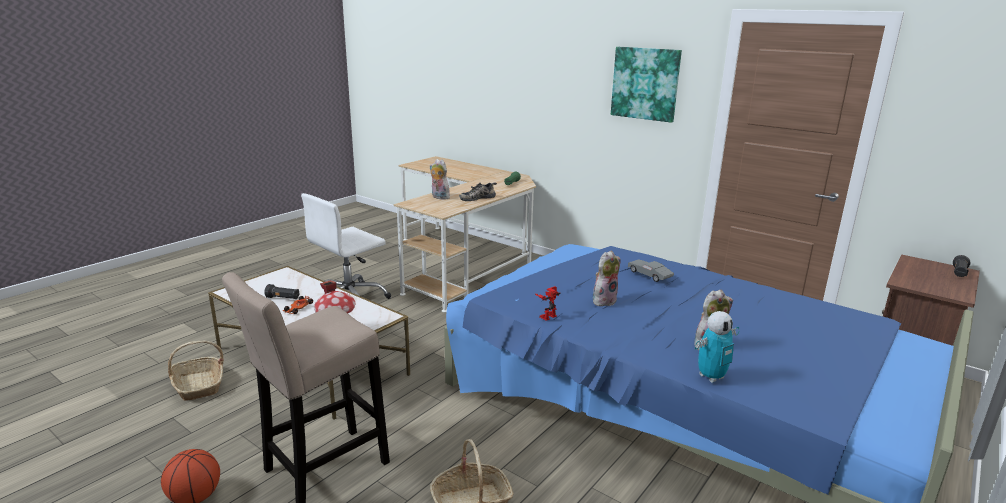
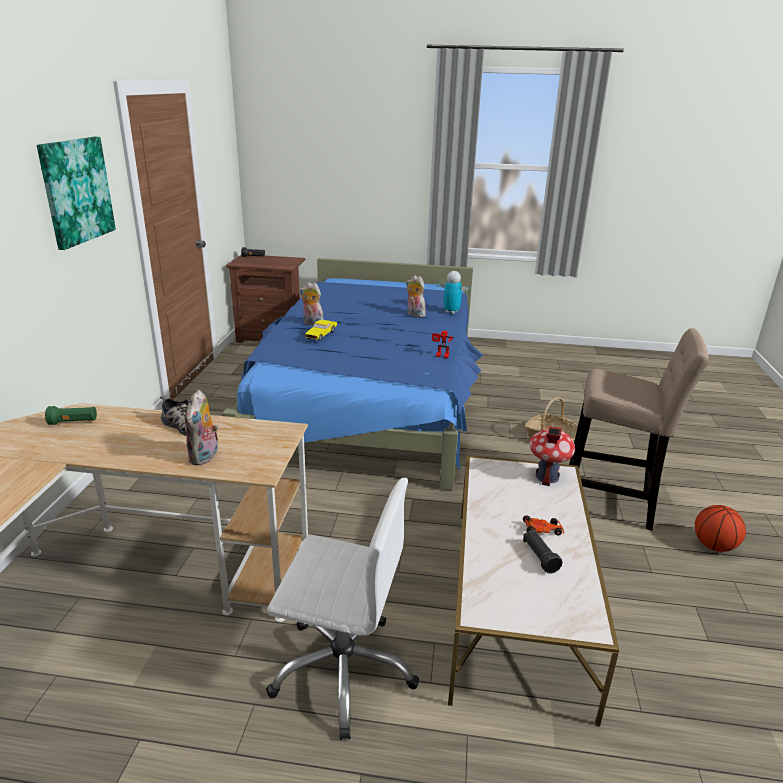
camera: 120 degrees left, 5 degrees up
(198, 385) = (660, 667): basket -> none
(604, 300) = (389, 344): plush toy -> plush toy (312, 323)
(649, 275) = (321, 334): grey toy car -> yellow toy car

